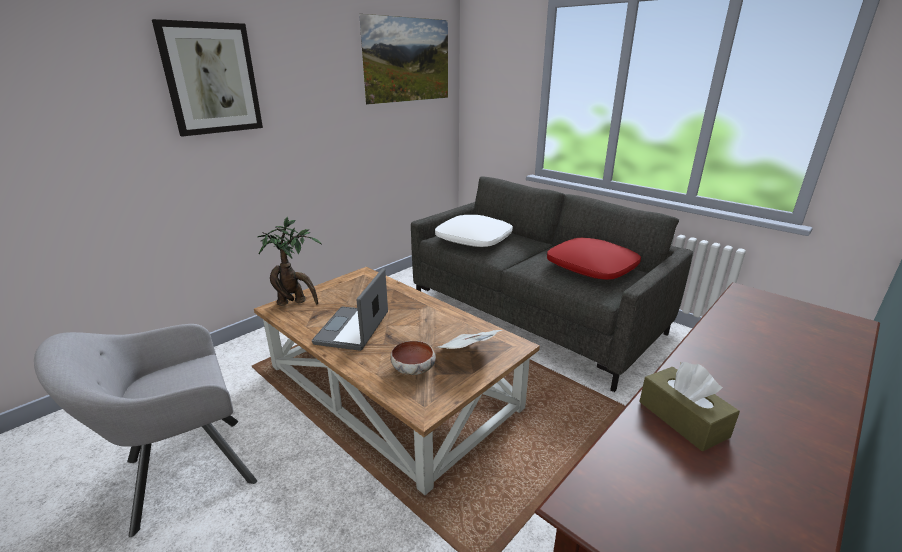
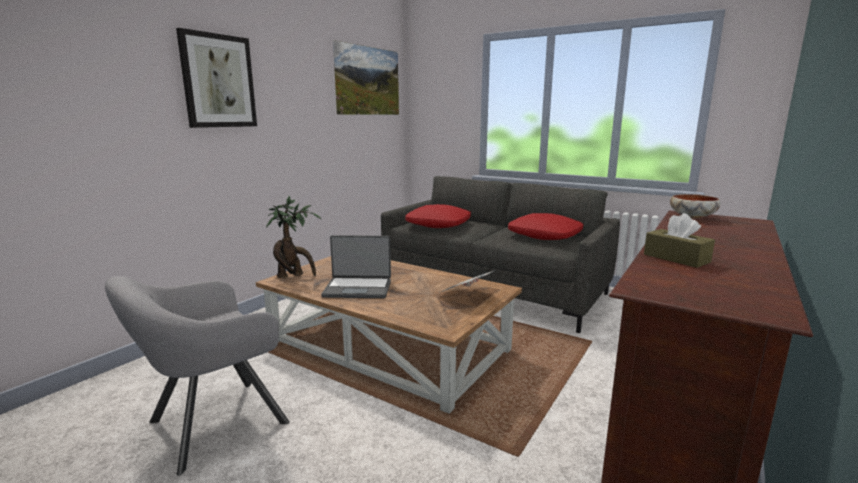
camera: 10 degrees left, 10 degrees down
(353, 329) = (358, 288): laptop -> laptop turned 90 degrees counterclockwise
(414, 369) = (425, 308): bowl -> bowl (693, 217)
(474, 239) = (438, 224): white pillow -> red pillow

